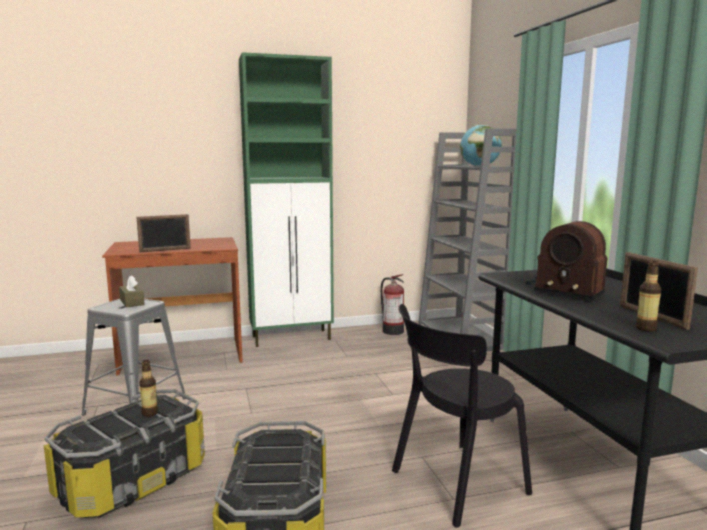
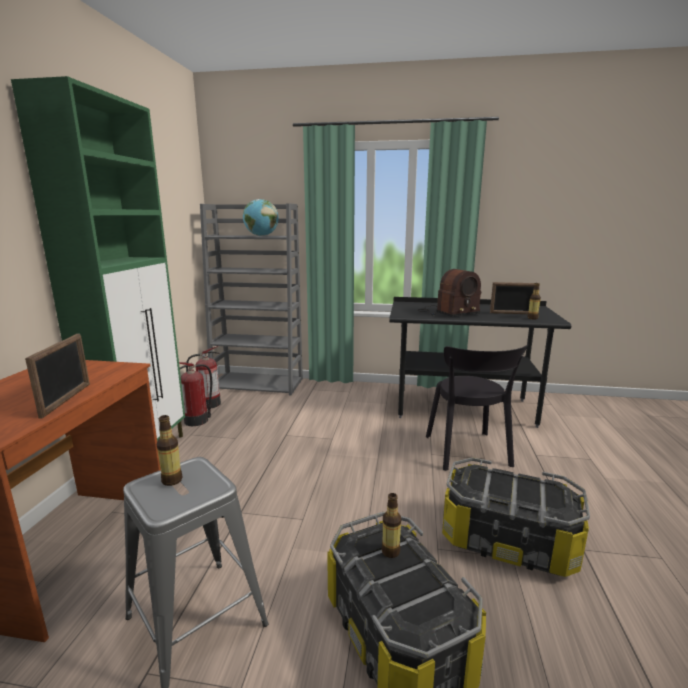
camera: 65 degrees left, 5 degrees up
(132, 302) = (172, 480): brown tissue box -> bottle
(360, 336) = (198, 420): none -> fire extinguisher

